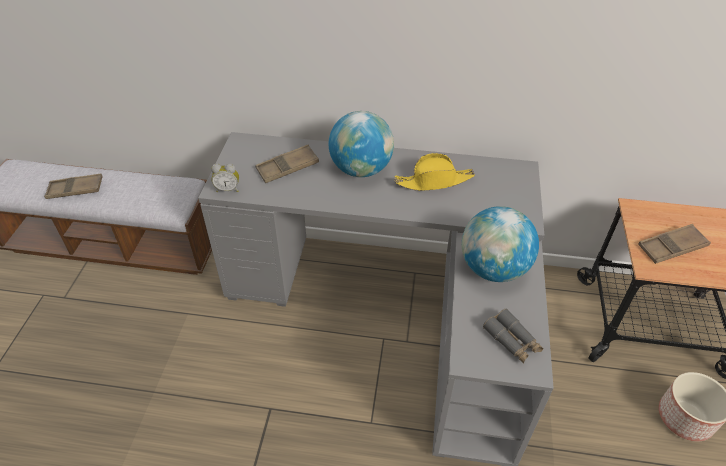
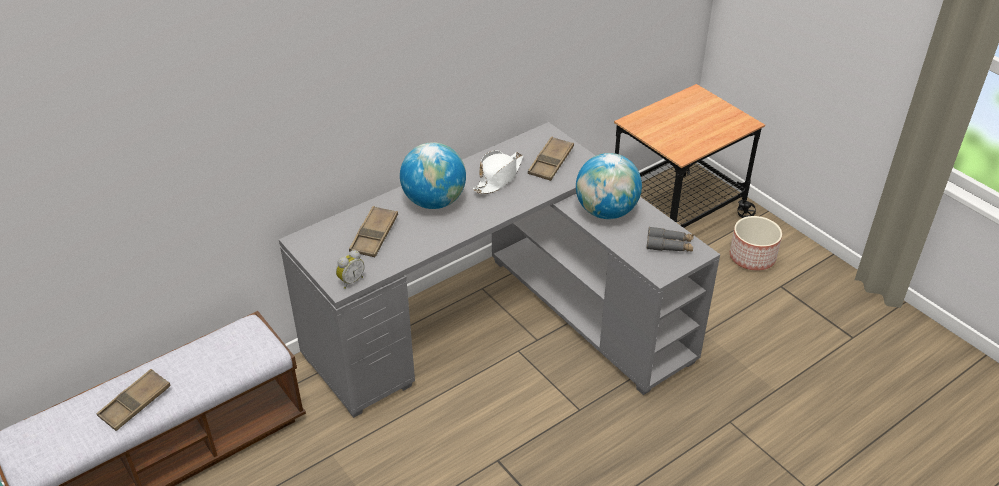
camera: 45 degrees left, 5 degrees down
(434, 181) = (498, 177): yellow hat -> white hat
(672, 247) = (679, 134): brown tray -> brown tray (551, 162)

